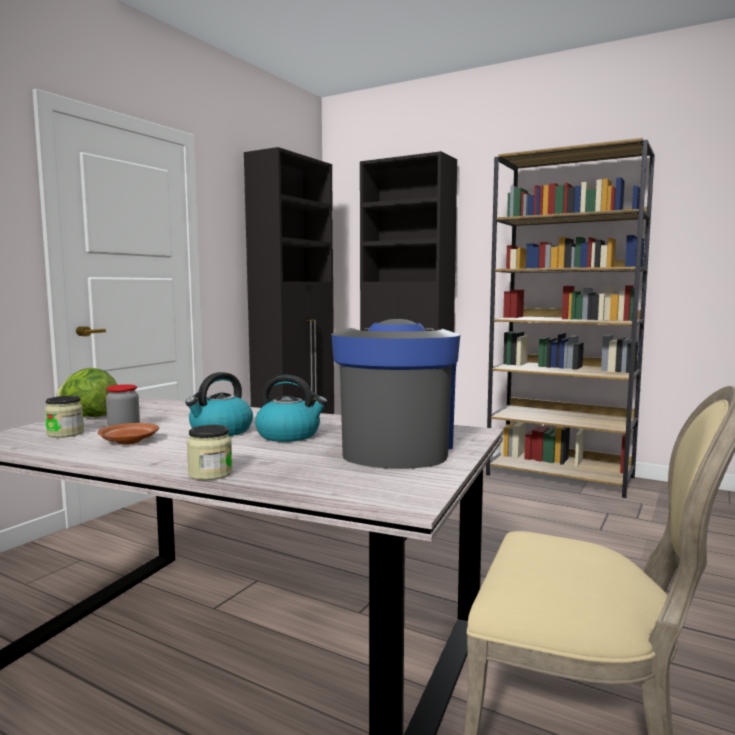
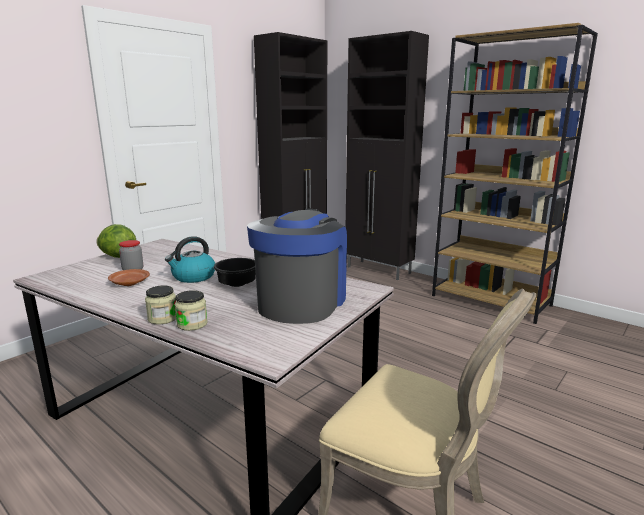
camera: 10 degrees right, 10 degrees up
(65, 433) = (94, 273): jar -> jar (192, 324)
(289, 435) = (236, 284): kettle -> black bowl

